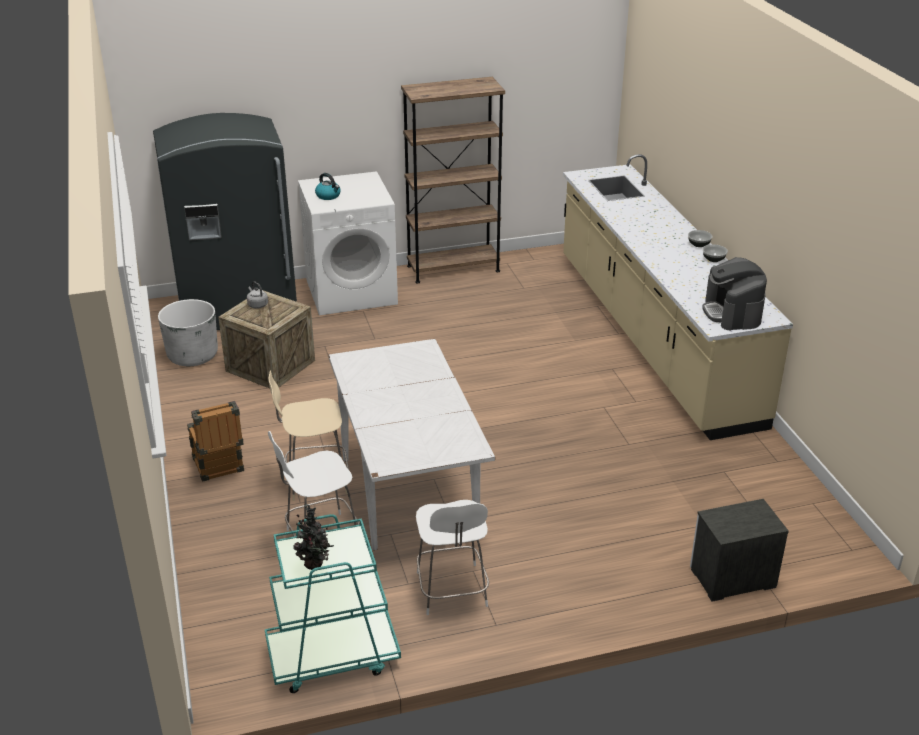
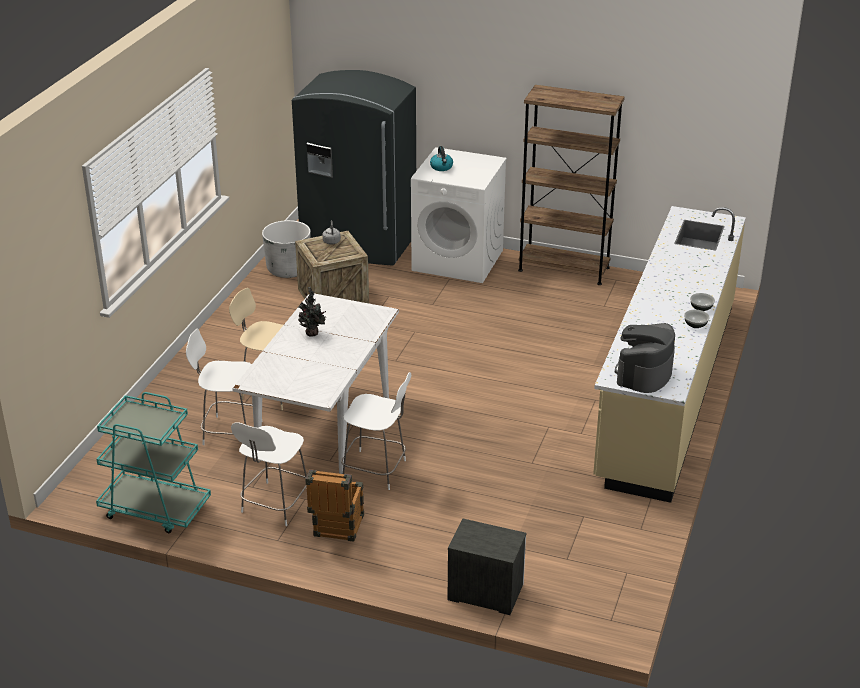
camera: 35 degrees right, 0 degrees up
(219, 468) = (219, 357): crate -> crate (336, 530)
(315, 565) = (130, 425): potted plant -> potted plant (312, 334)
(507, 512) = (376, 470): none -> white chair

